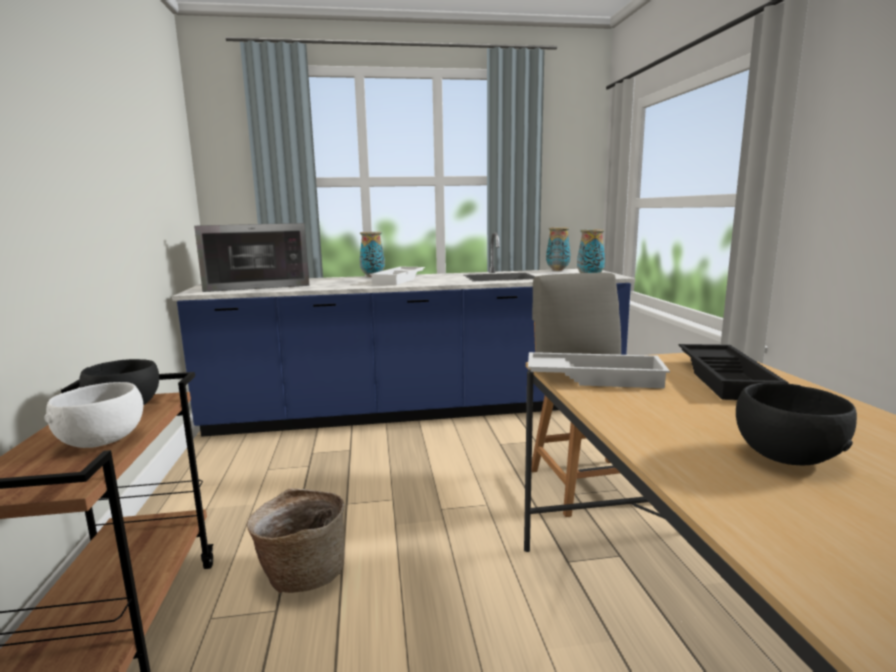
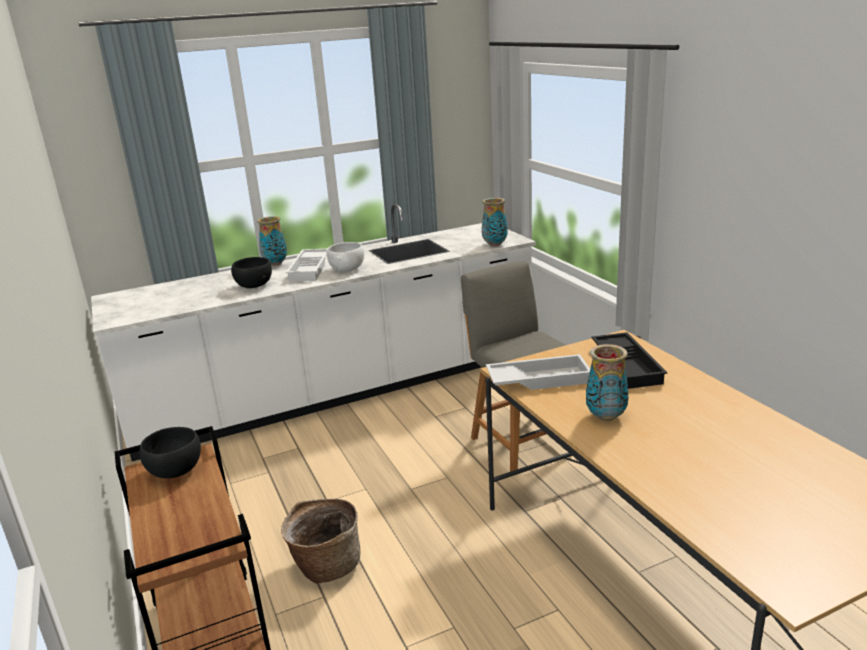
camera: 15 degrees left, 10 degrees up
(103, 441) = (199, 505): white bowl -> white bowl (347, 269)
(258, 285) = (166, 298): microwave -> none
(417, 410) = (340, 391): blue counter -> white counter
(557, 270) = (457, 230): vase -> vase (606, 417)
(786, 456) = (668, 434): black bowl -> black bowl (254, 285)

